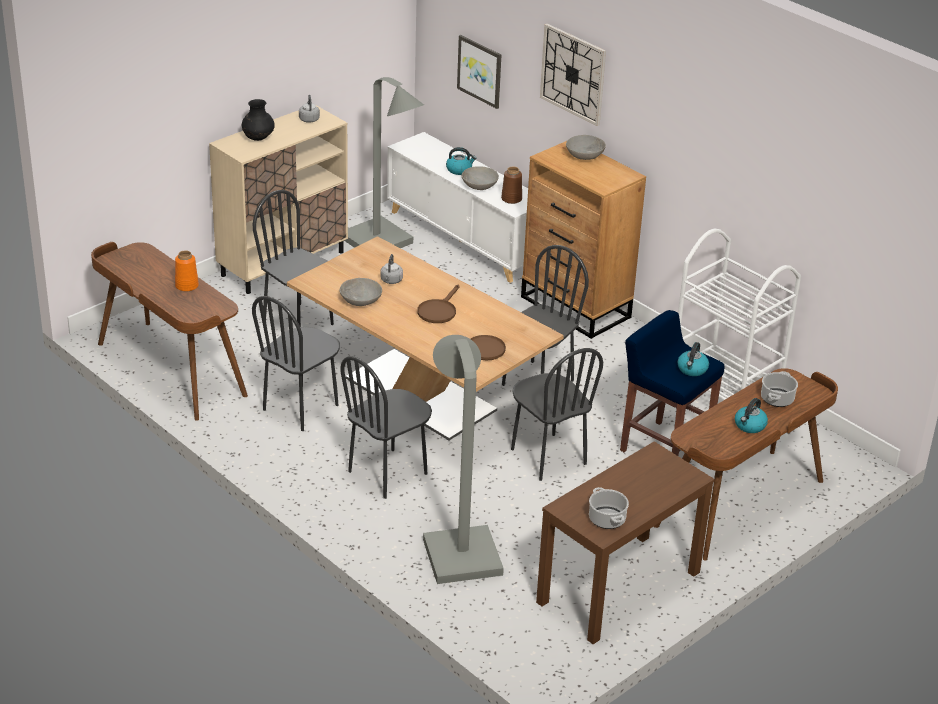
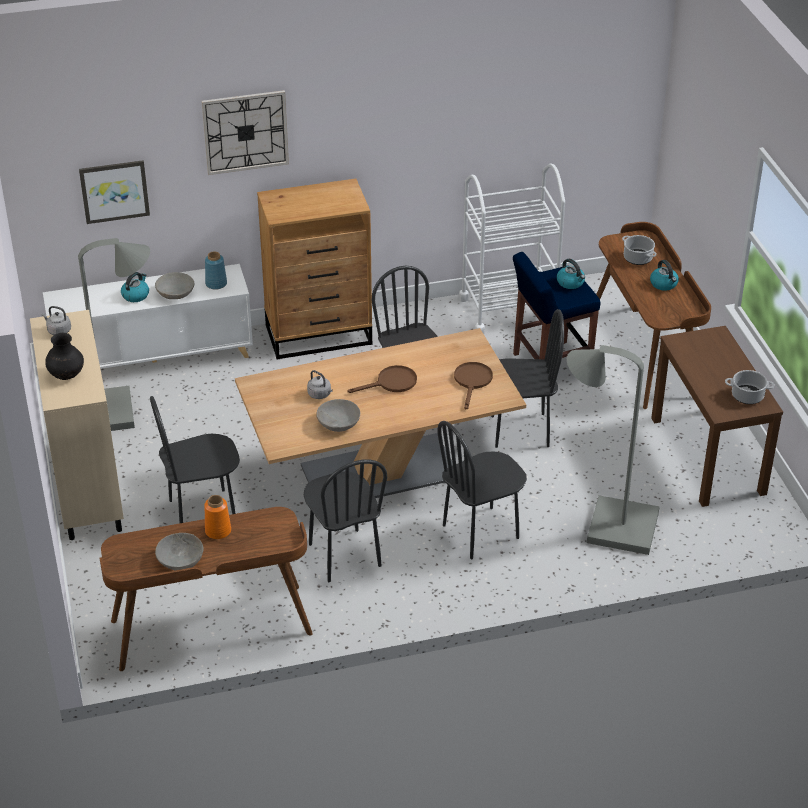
camera: 60 degrees left, 5 degrees up
(388, 473) = (481, 532): black chair -> black chair turned 75 degrees clockwise
(438, 311) = (391, 383): brown frying pan -> brown frying pan turned 75 degrees counterclockwise
(511, 199) = (216, 284): brown vase -> blue vase
(584, 155) = (293, 195): grey bowl -> grey bowl (180, 560)

